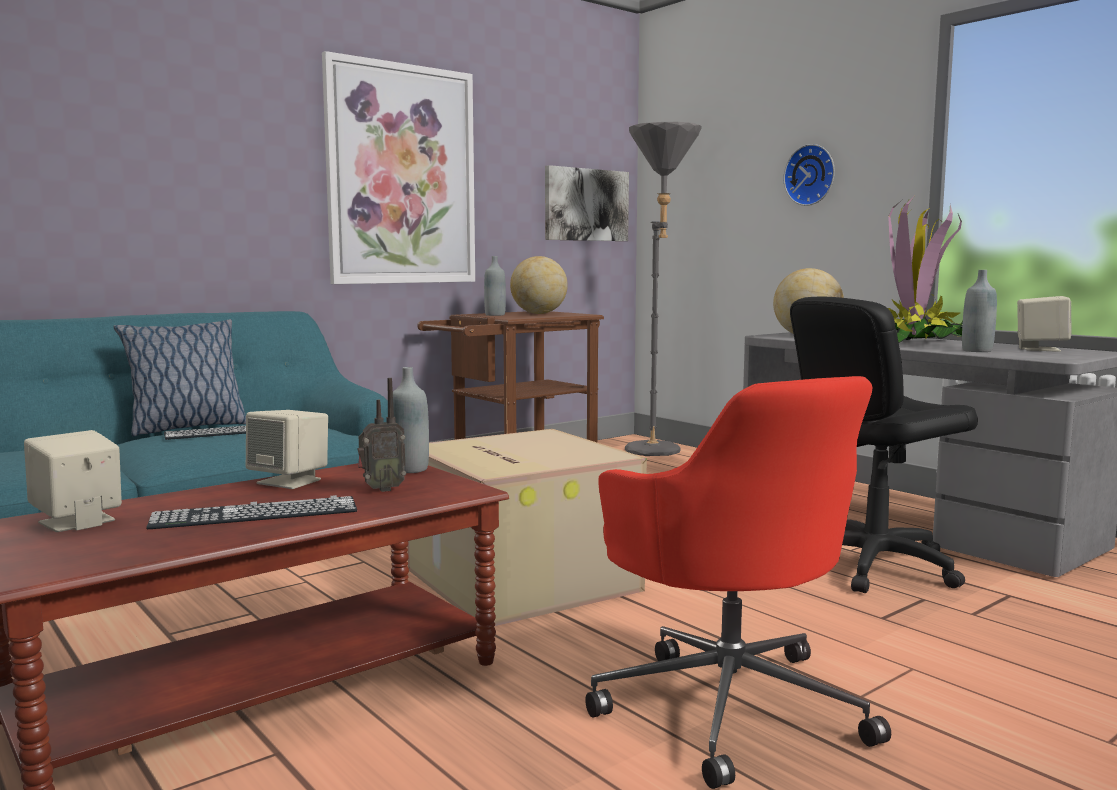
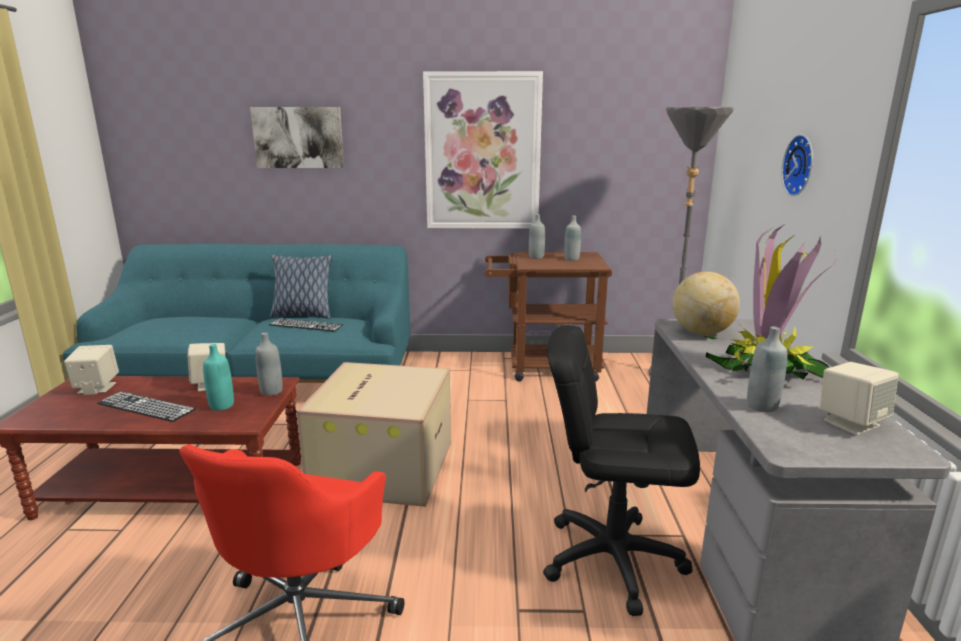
camera: 40 degrees right, 10 degrees up
(381, 489) = (222, 406): radio -> turquoise bottle
(538, 313) = (571, 259): globe -> grey bottle
(586, 205) = (654, 167): picture -> picture (298, 137)

